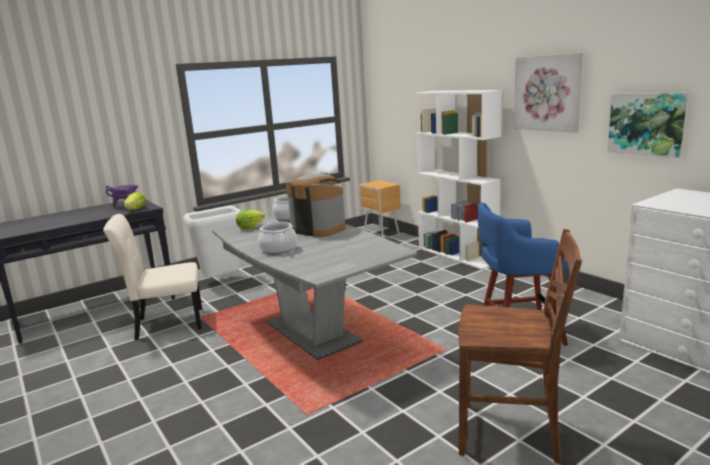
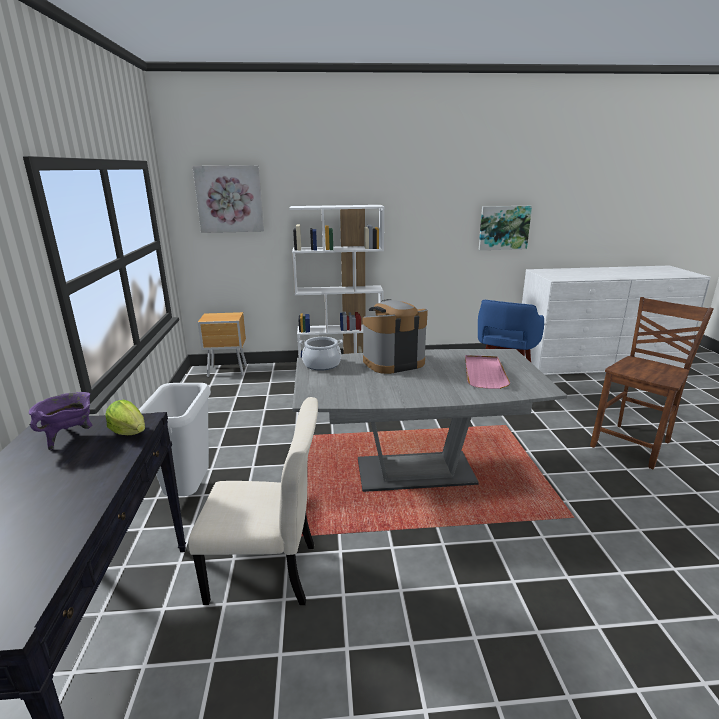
camera: 60 degrees left, 5 degrees up
(166, 324) = (268, 573): beige chair -> beige chair turned 105 degrees counterclockwise
(250, 227) = (327, 387): lettuce -> none
(278, 249) = (439, 390): cooking pot -> none
(331, 254) = (484, 373): none -> pink tray
(547, 93) = (426, 207): picture -> picture (229, 199)

